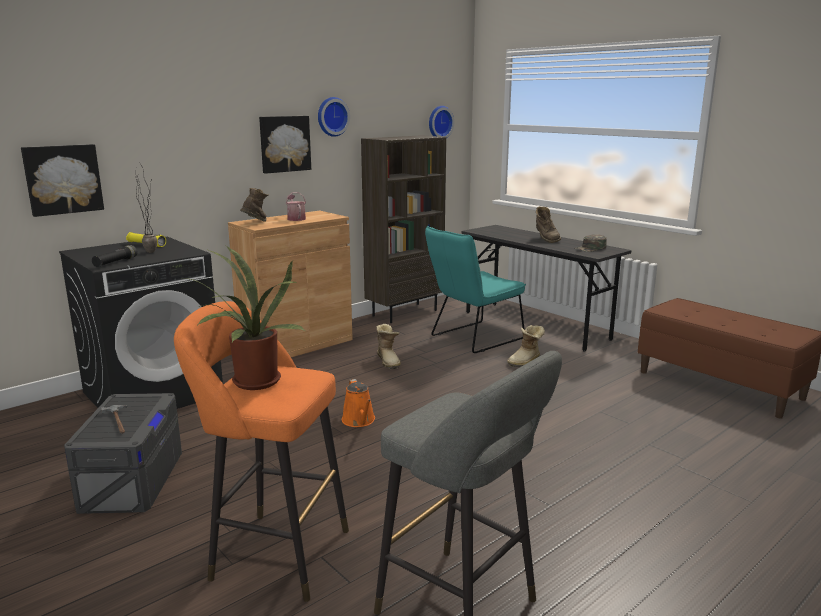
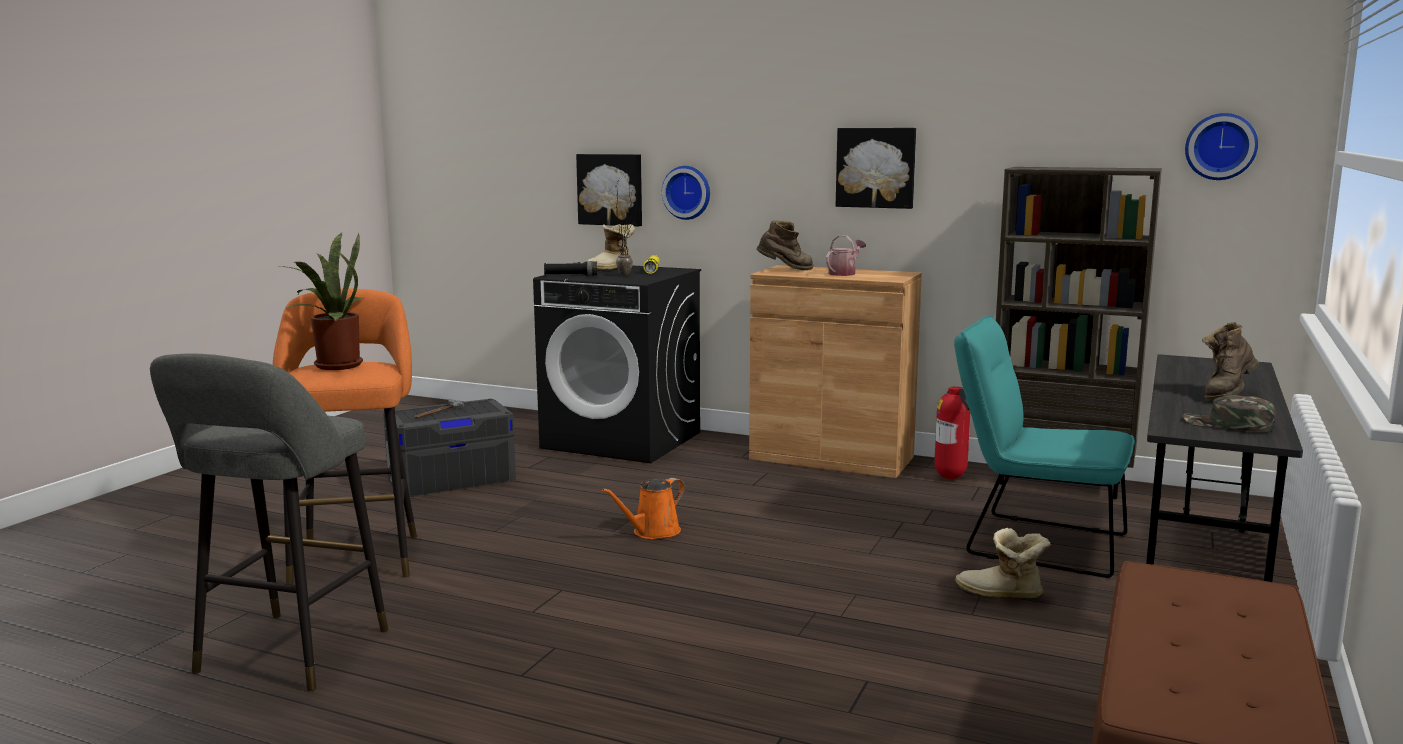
camera: 65 degrees right, 5 degrees down
(332, 116) = (963, 130): wall clock -> wall clock (687, 192)
(369, 329) = (951, 478): none -> fire extinguisher
(389, 361) = (855, 510): boot -> boot (611, 269)

